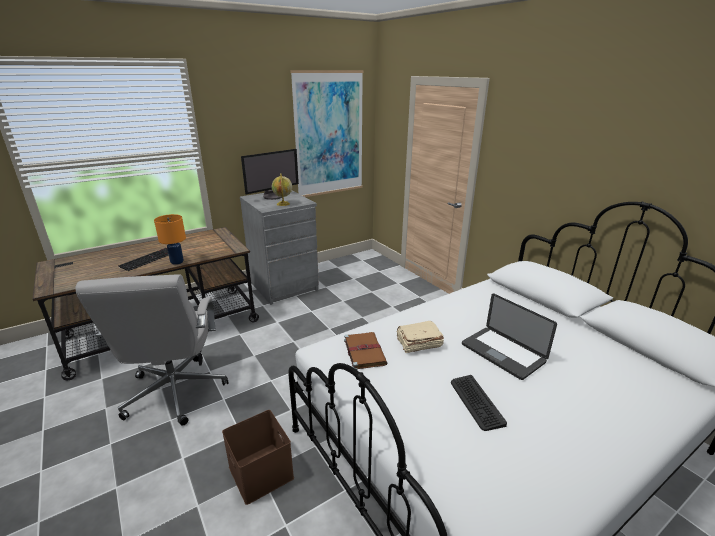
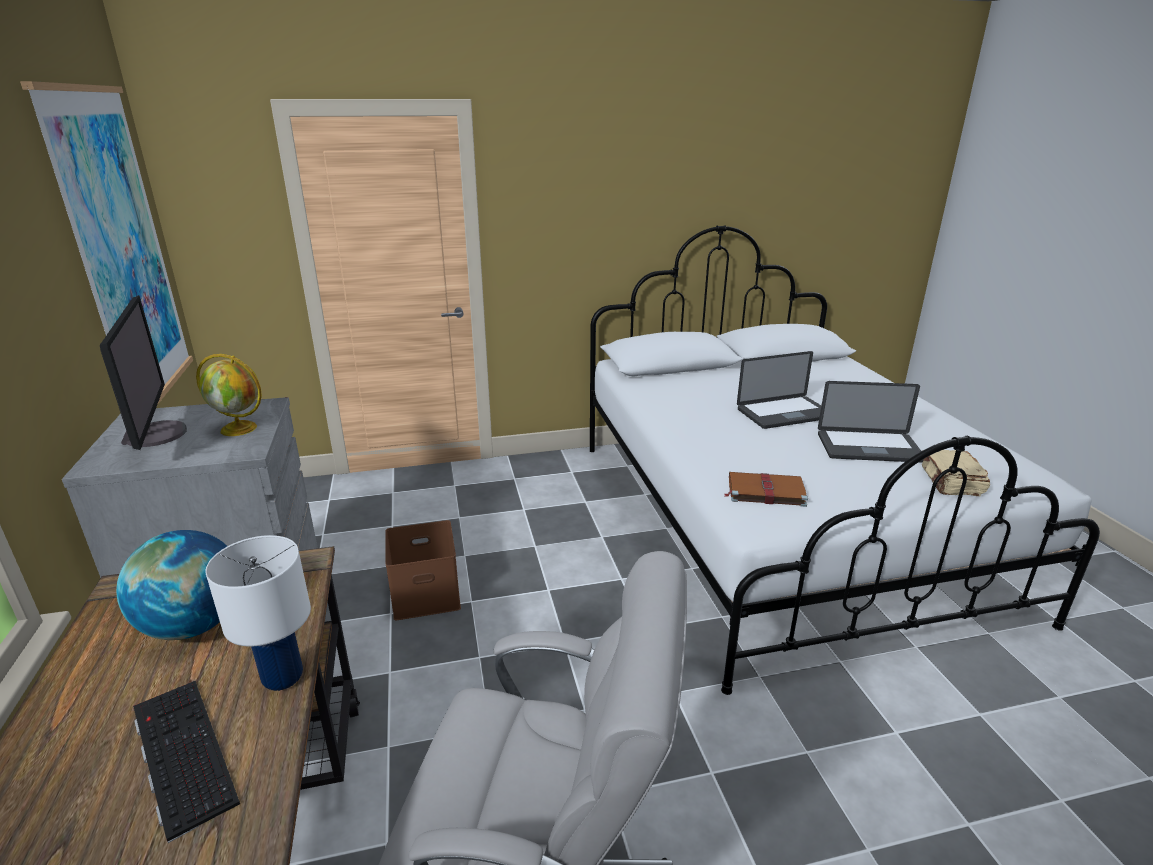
camera: 70 degrees left, 0 degrees up
(176, 262) = (281, 679): orange table lamp -> white table lamp
(202, 244) = (194, 625): none -> globe
(262, 472) = (805, 748): brown storage box -> brown storage box (427, 593)
(418, 343) = (754, 452): beige book -> beige book (951, 482)
(476, 402) = (869, 448): keyboard -> laptop

